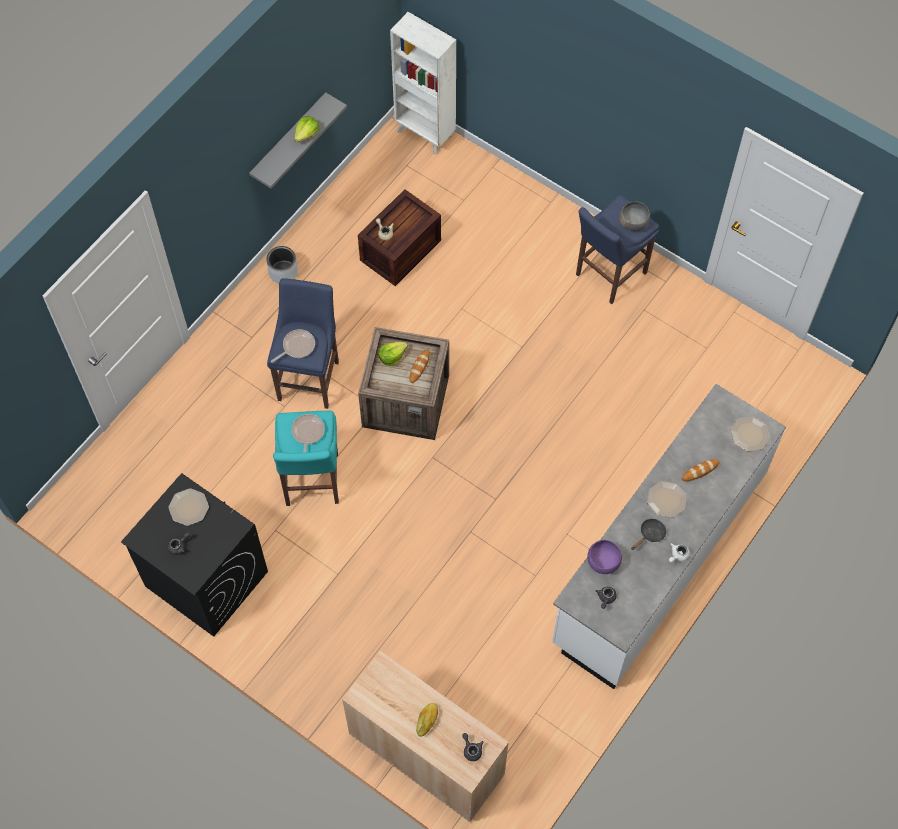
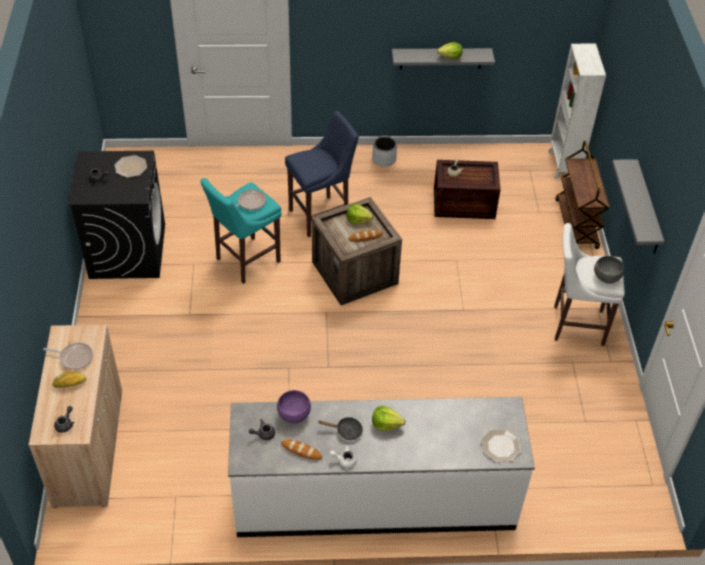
camera: 50 degrees right, 15 degrees down
(297, 346) = (309, 162): frying pan -> frying pan (74, 357)
(503, 183) = (576, 224): none -> brown cart
(608, 275) = (575, 324): blue stool -> white stool
(625, 142) = (647, 209): none -> grey shelf
(666, 499) = (386, 423): plate -> lettuce
(700, 471) = (434, 431): bread -> bread (301, 451)

